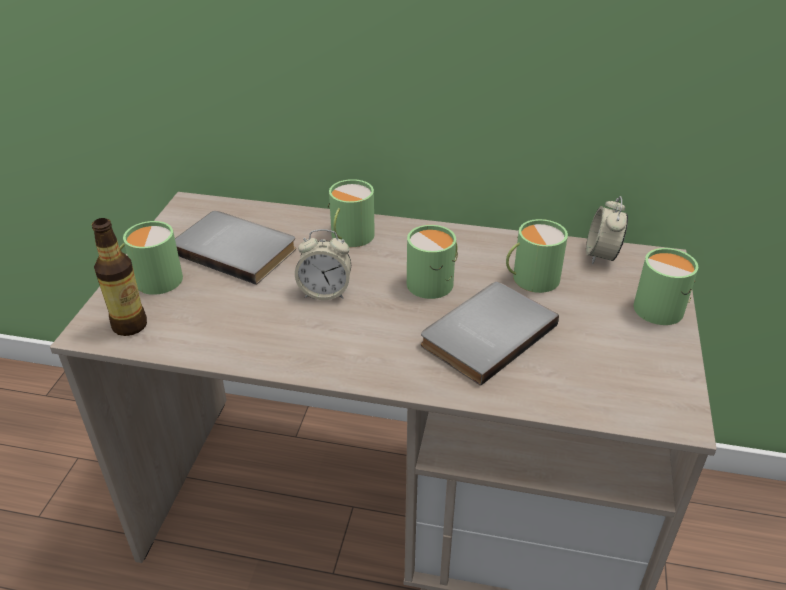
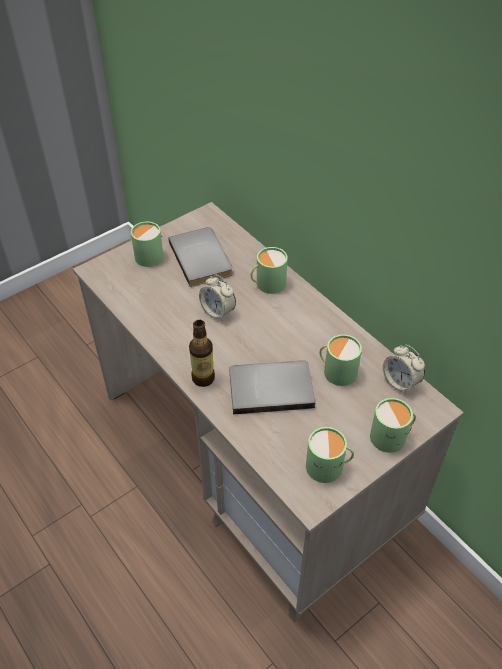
camera: 40 degrees right, 10 degrees up
(130, 325) = (113, 277): bottle -> bottle (203, 378)
(434, 282) = (280, 340): green mug -> green mug (328, 467)
(601, 255) = (400, 382): alarm clock -> alarm clock turned 90 degrees counterclockwise

